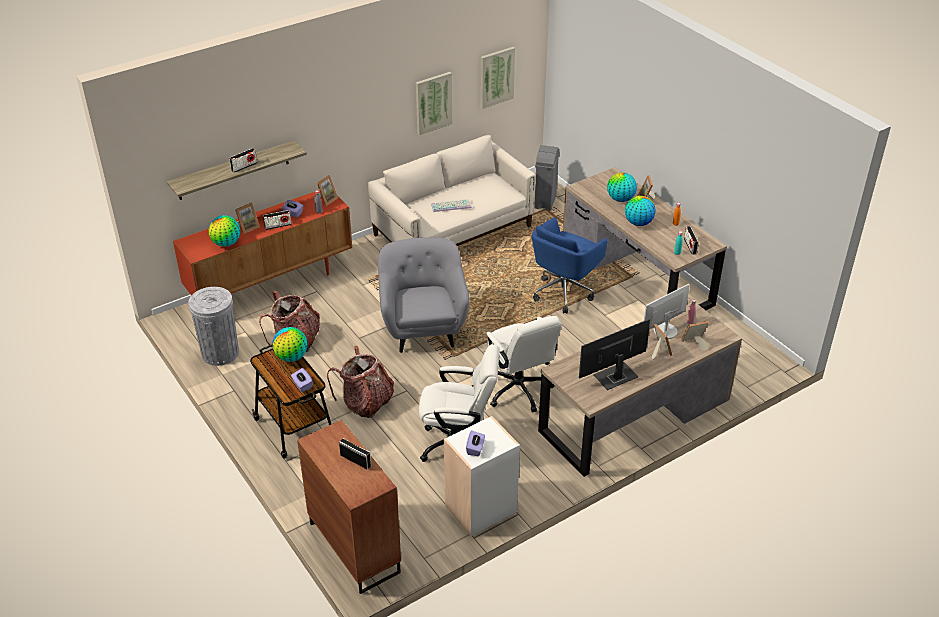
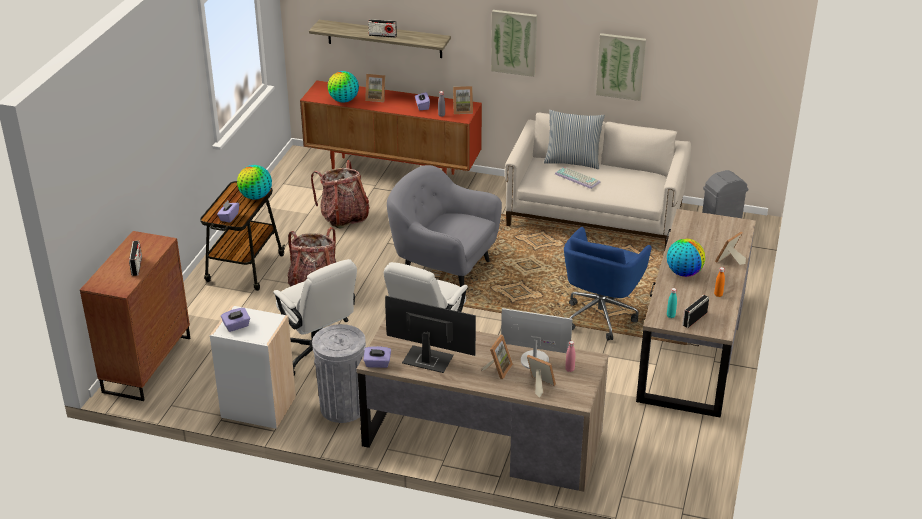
camera: 50 degrees right, 5 degrees down
(220, 353) = (287, 193): grey trash can -> grey trash can (343, 407)
(278, 226) = (396, 108): radio -> none
(423, 328) = (443, 266): grey armchair -> grey armchair turned 105 degrees counterclockwise
(427, 196) = (572, 161): none -> pillow
(496, 77) = (710, 71): picture -> picture (514, 42)
(564, 292) = (601, 316): blue office chair -> blue office chair turned 60 degrees counterclockwise
(595, 402) = (377, 364): none -> purple tissue box
(620, 199) = (706, 246): globe -> none

